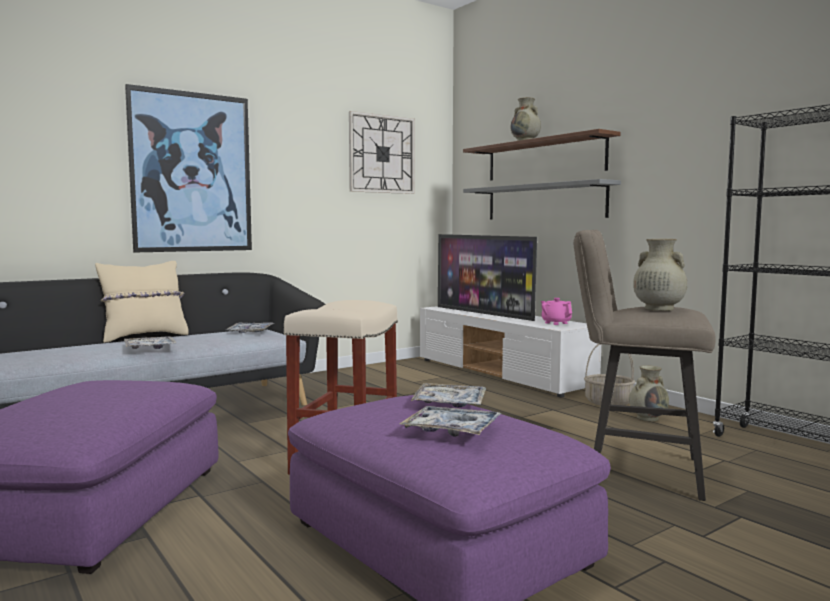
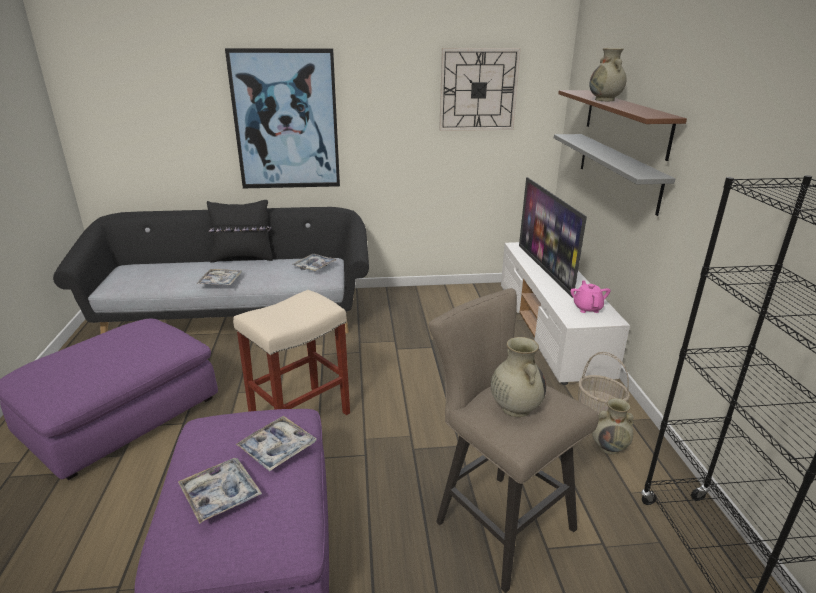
camera: 30 degrees right, 20 degrees up
(144, 337) = (243, 258): beige pillow -> black pillow

